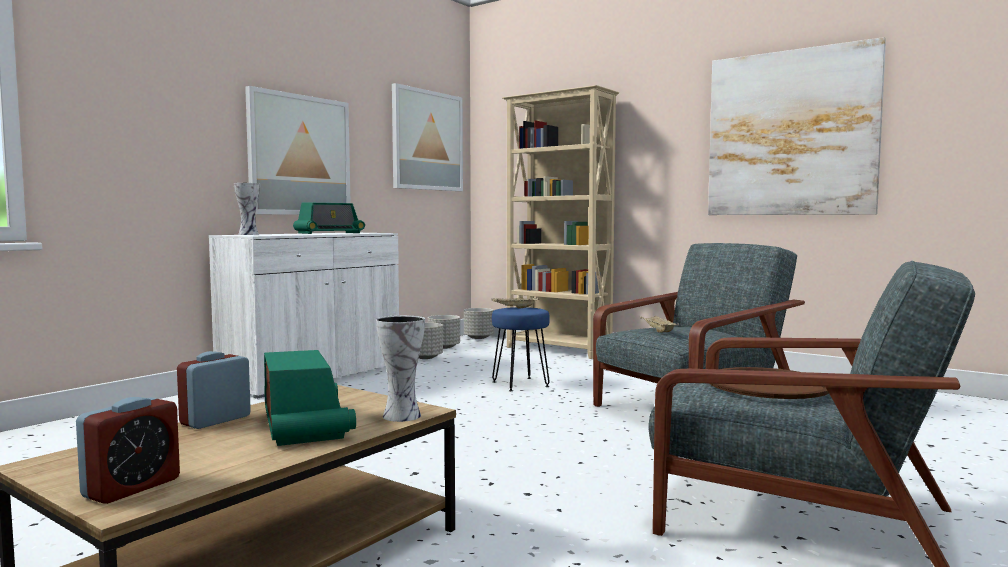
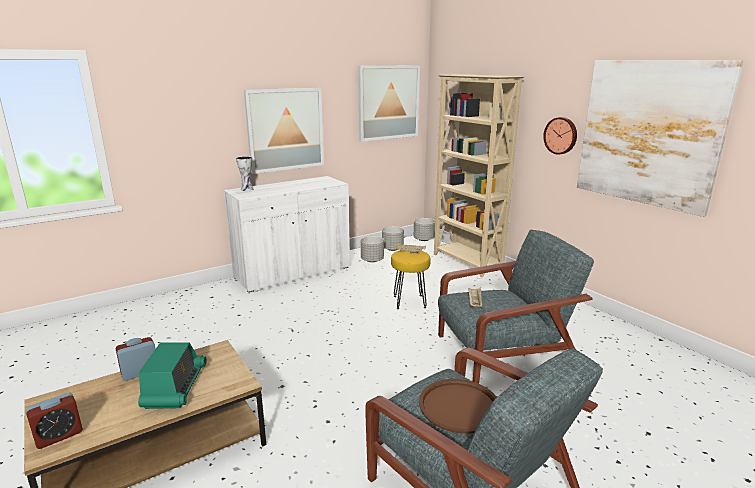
camera: 20 degrees right, 15 degrees up
(329, 233) = (302, 184): radio -> none
(401, 415) = (227, 387): vase -> none
(520, 384) = (409, 301): blue stool -> yellow stool
(676, 156) = (561, 135): none -> wall clock

